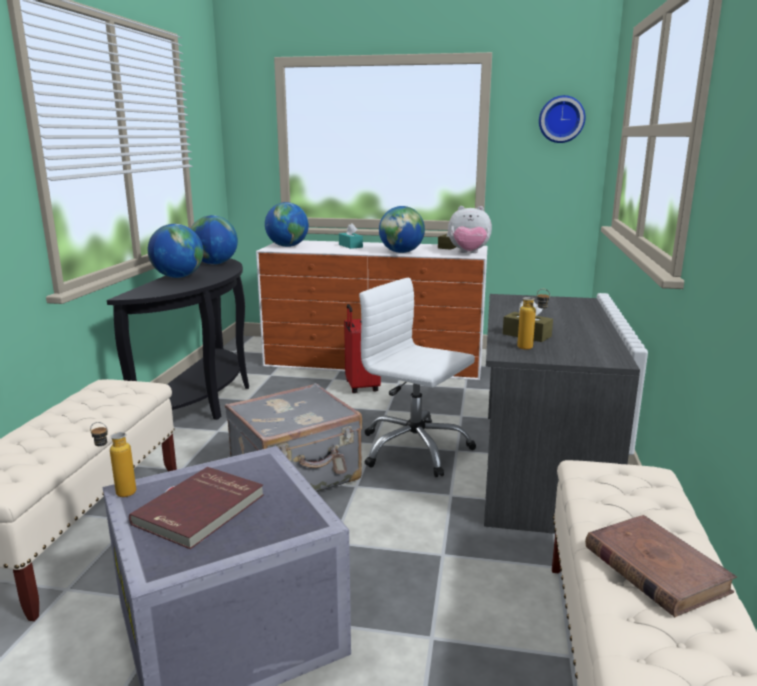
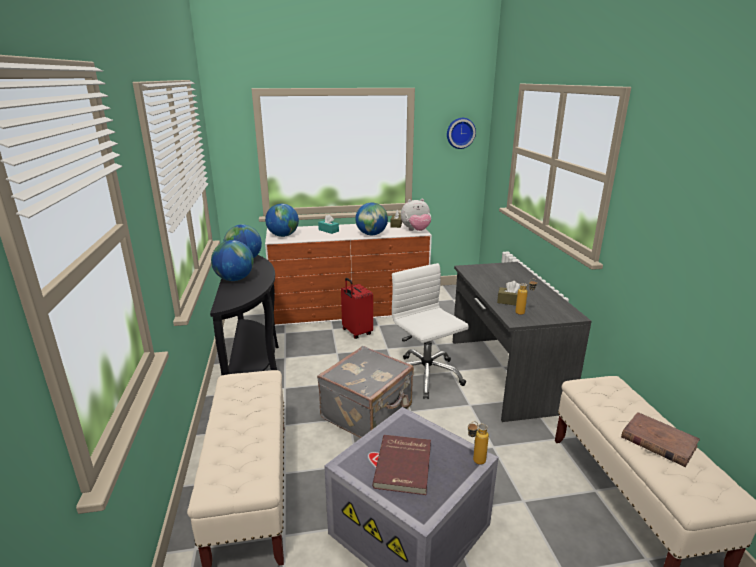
camera: 20 degrees left, 5 degrees up
(118, 493) = (340, 467): bottle -> bottle (474, 462)
(414, 449) = (425, 375): white office chair -> white office chair turned 45 degrees clockwise

